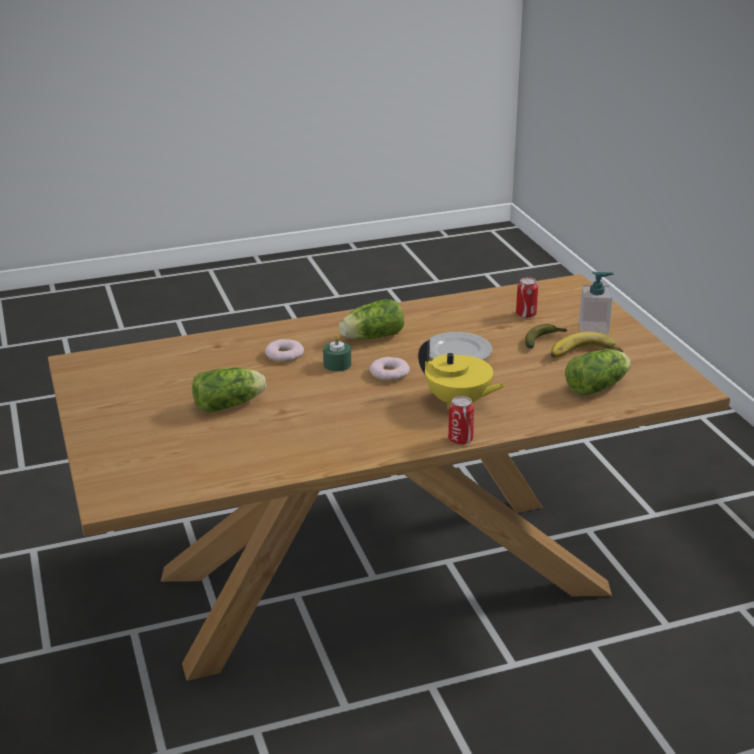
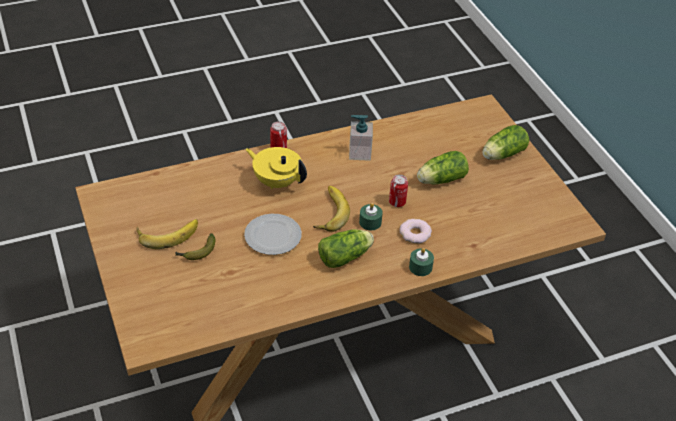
camera: 175 degrees right, 15 degrees up
(287, 330) = (420, 267): none -> green candle
(389, 373) = (328, 212): donut -> banana
(526, 314) = (204, 290): can -> can (397, 202)
(593, 328) = (147, 270): soap dispenser -> soap dispenser (359, 153)
(599, 386) = (169, 197): lettuce -> lettuce (501, 155)

